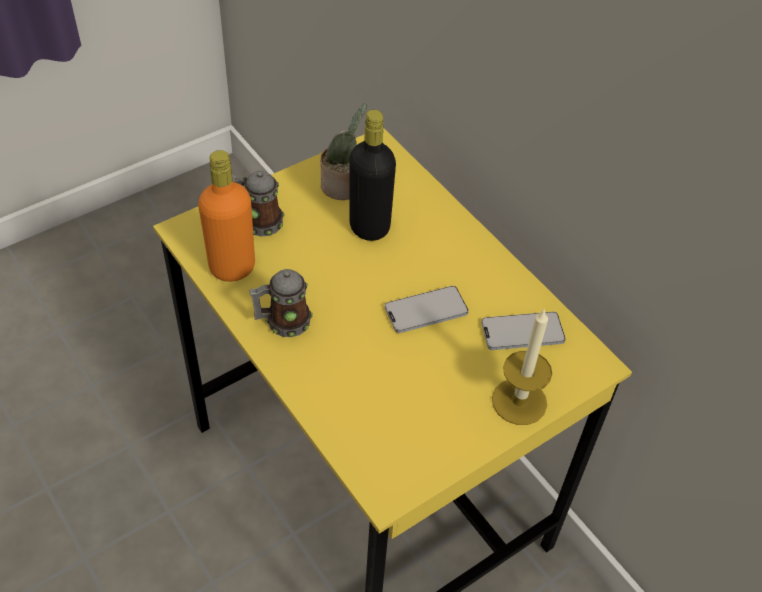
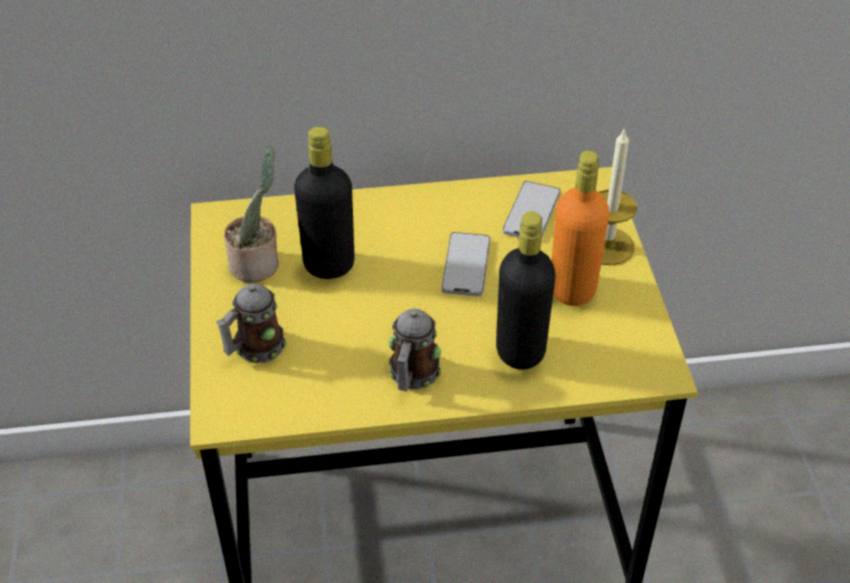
camera: 60 degrees left, 5 degrees down
(232, 268) = (308, 393): orange bottle -> orange bottle (572, 290)
(350, 382) = (520, 351): none -> black bottle

